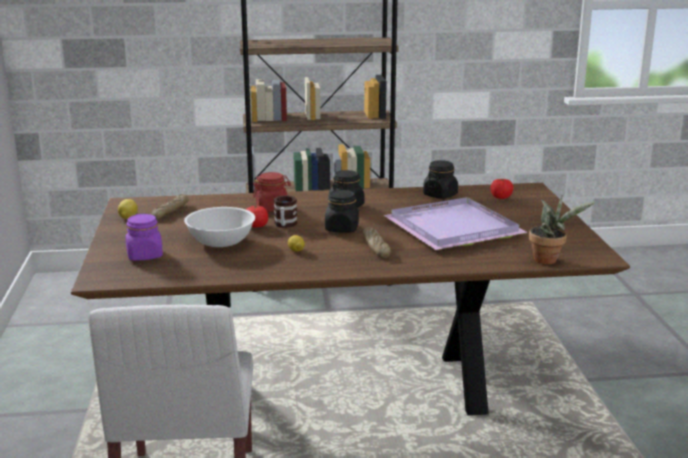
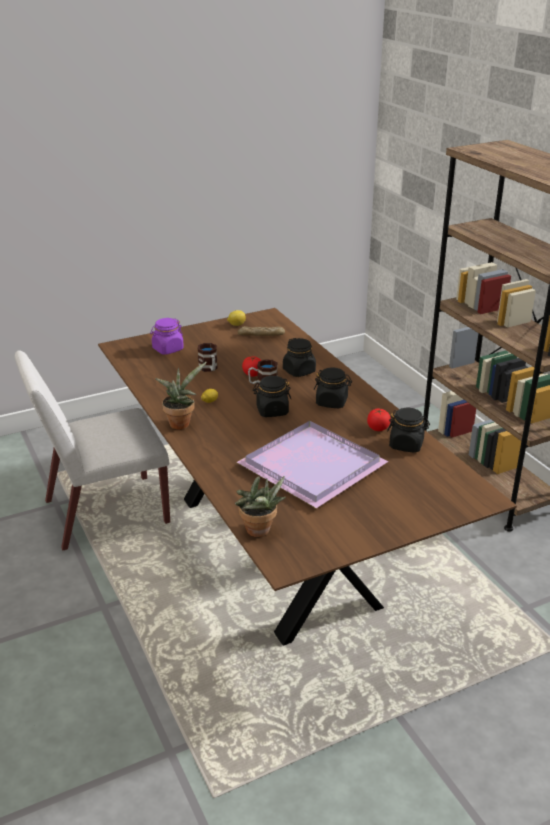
camera: 70 degrees right, 10 degrees up
(221, 242) = (209, 369): white bowl -> mug
(272, 208) = (299, 371): red jar -> black jar
(330, 268) = (181, 423): none -> potted plant
(376, 247) = (237, 435): bread -> none
(501, 197) = (432, 482): tomato -> tomato (378, 428)

